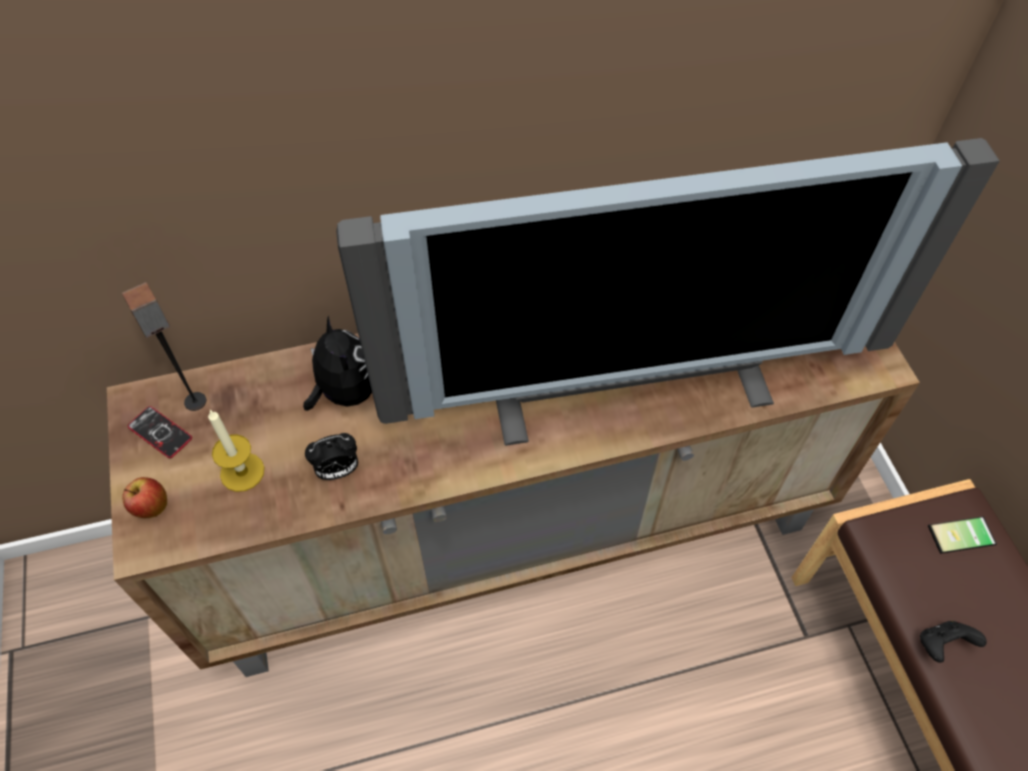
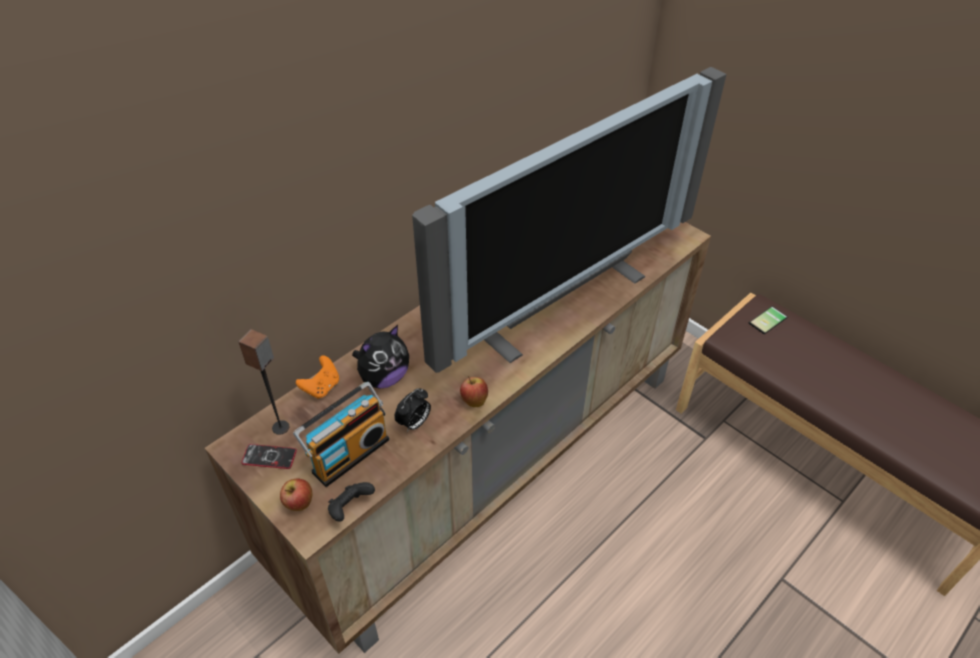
camera: 30 degrees left, 10 degrees down
(242, 472) = (348, 453): candle -> radio
(270, 371) = (322, 387): none -> orange game controller
(345, 392) = (384, 377): plush toy -> plush toy turned 105 degrees clockwise
(426, 475) = (474, 400): none -> apple
(941, 645) = (797, 379): black game controller -> black game controller (350, 508)

